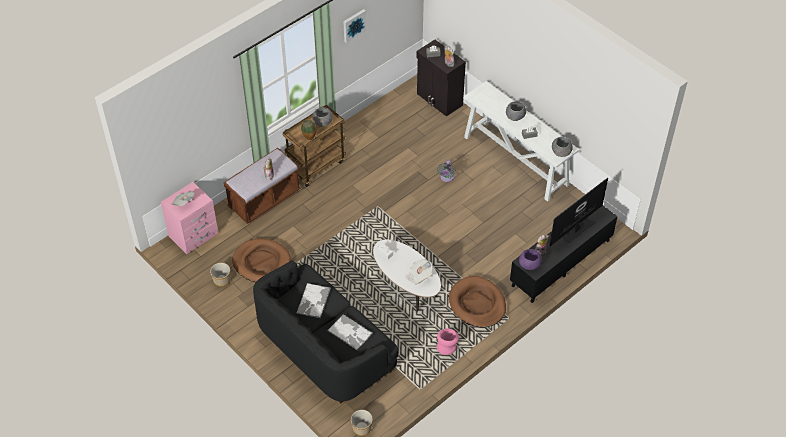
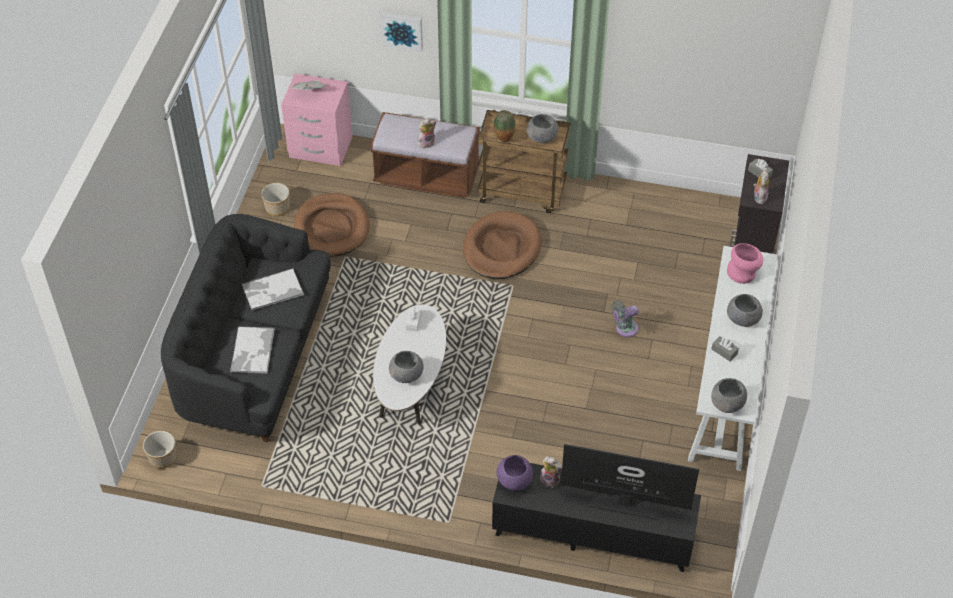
camera: 55 degrees right, 0 degrees up
(353, 25) = (661, 45): picture -> picture (402, 30)
(418, 276) = (406, 375): newspaper -> grey bowl
(446, 346) = (349, 478): pink vase -> pink vase (743, 273)
(477, 304) = (443, 474): brown dog bed -> brown dog bed (501, 248)

